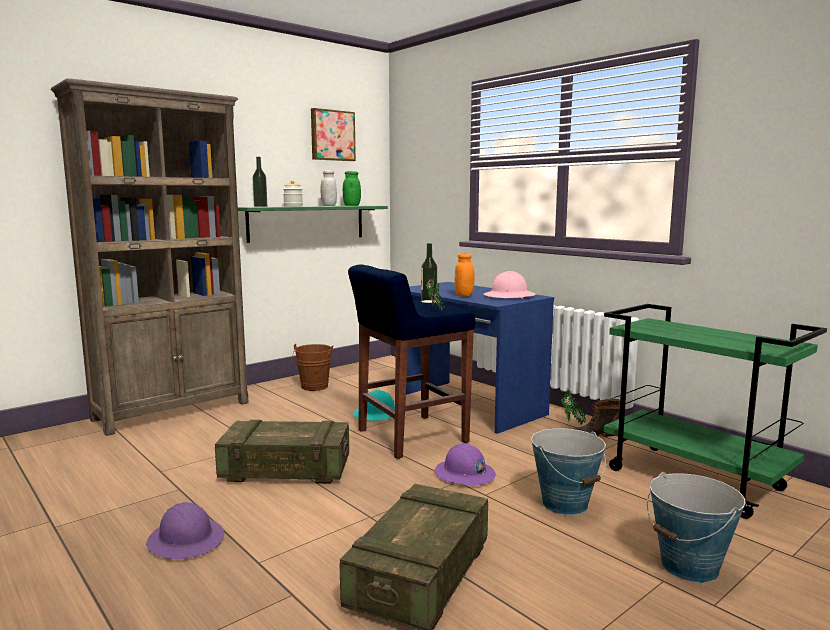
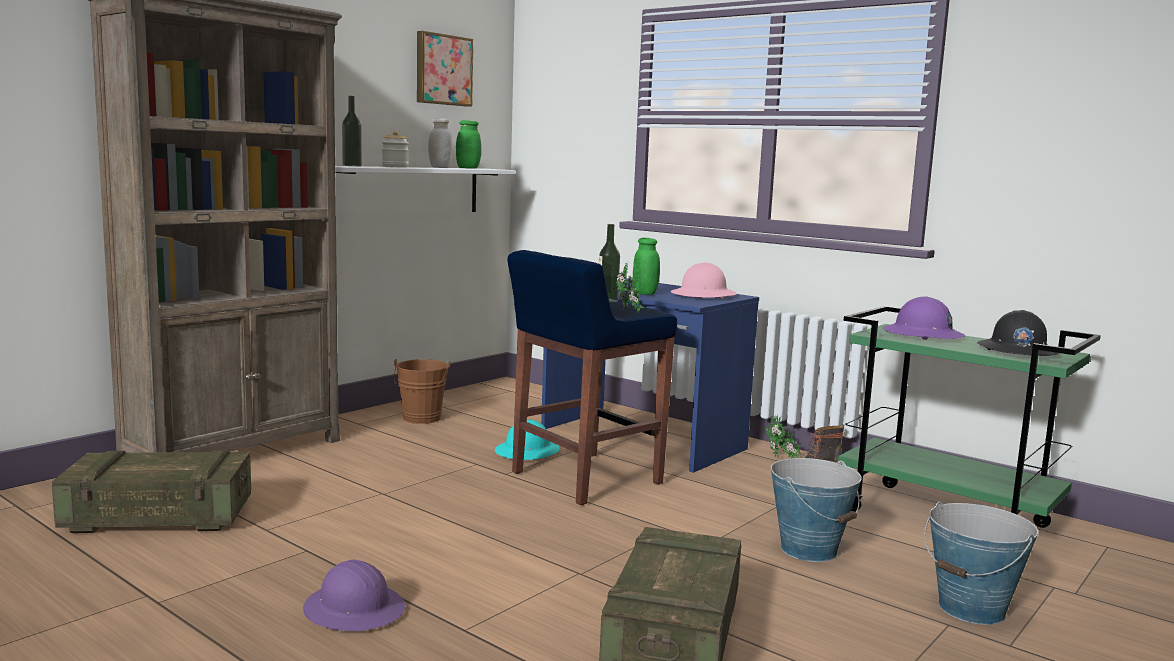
camera: 10 degrees left, 0 degrees up
(286, 470) = (441, 523): crate -> crate (159, 517)
(307, 223) = (407, 190): green shelf -> white shelf
(464, 295) = (645, 293): orange jar -> green jar
(464, 474) = (674, 521): purple hard hat -> purple hard hat (922, 335)
(749, 341) = (1017, 350): none -> black hard hat

